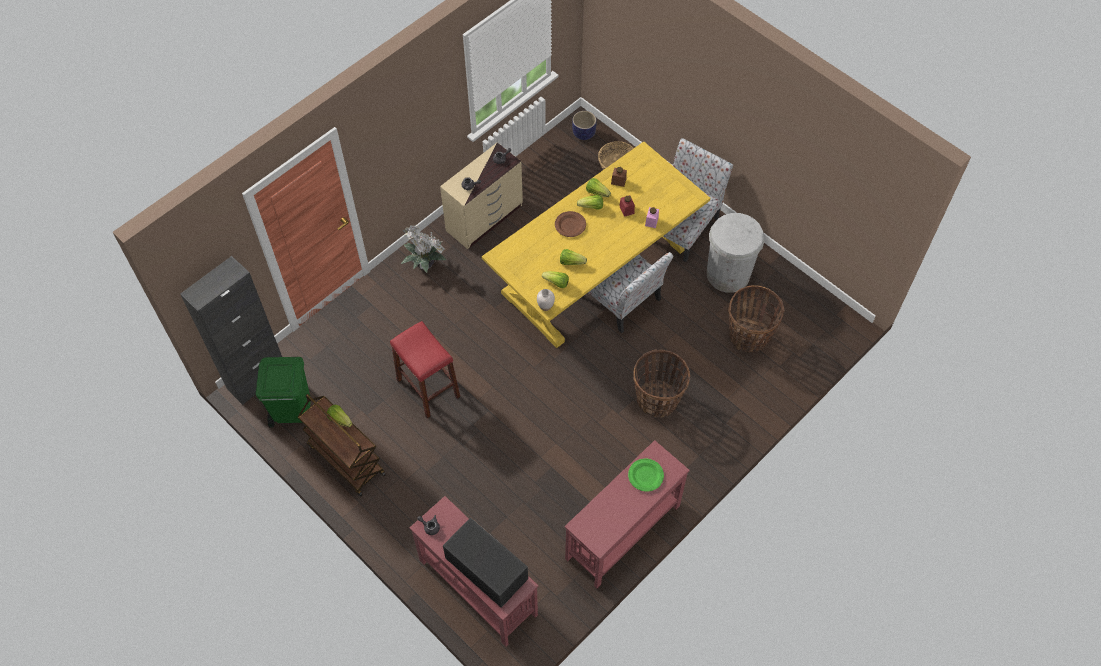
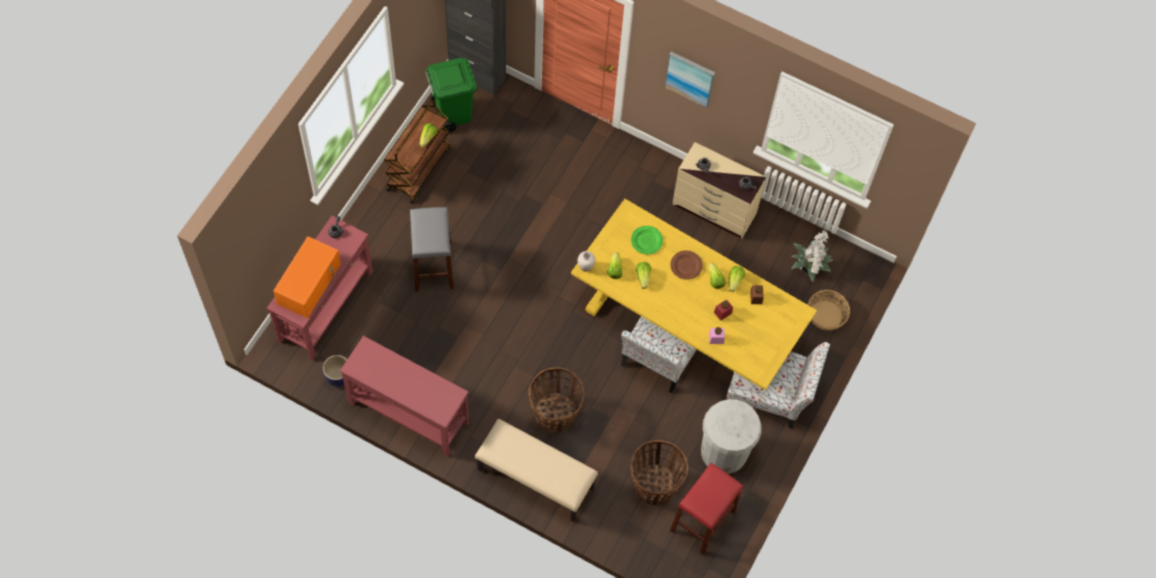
camera: 70 degrees right, 5 degrees up
(403, 140) = (690, 78): none -> picture
(424, 263) = (643, 172): potted plant -> potted plant (809, 267)
(428, 388) = (508, 213): red stool -> red stool (702, 521)
(464, 471) = (433, 266): none -> grey stool
(485, 567) = (309, 282): black microwave -> orange microwave
(583, 133) = (855, 274): planter -> planter (338, 376)
(646, 475) = (429, 391): green plate -> green plate (647, 241)
(721, 433) = (535, 479): none -> beige bench

